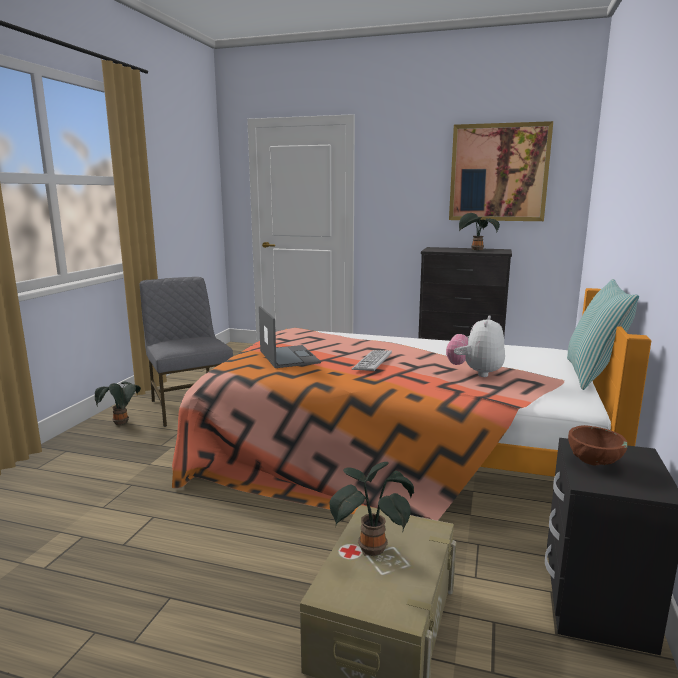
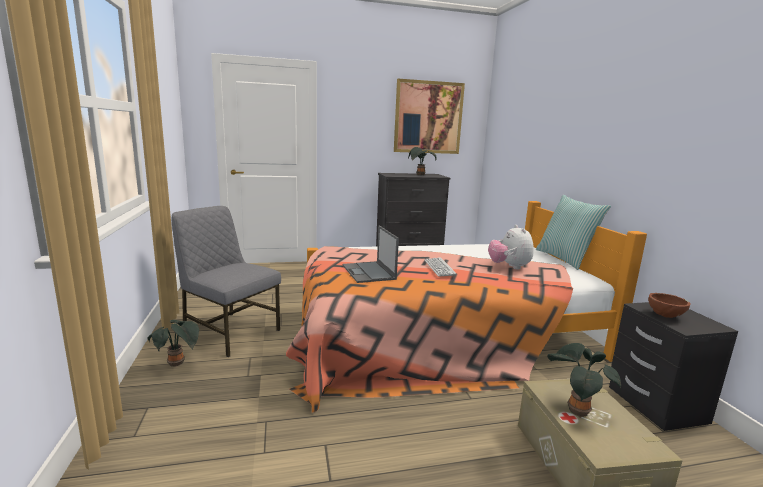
camera: 30 degrees left, 0 degrees up
(288, 356) = (369, 272): laptop -> laptop turned 150 degrees counterclockwise

